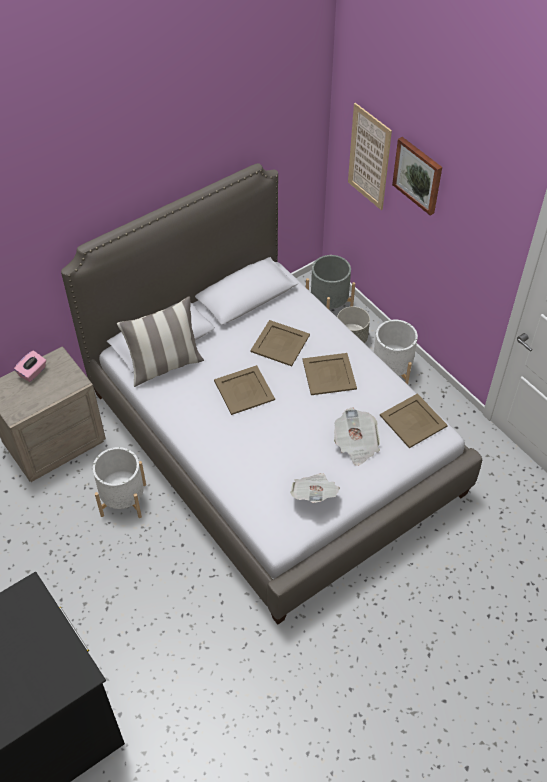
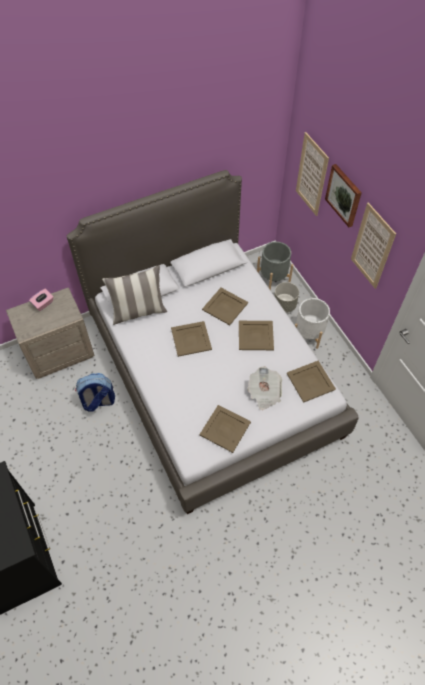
camera: 10 degrees right, 5 degrees up
(123, 499) = (98, 402): white planter -> backpack
(314, 494) = (225, 428): newspaper -> beige tray
(465, 235) = (372, 247): none -> picture

